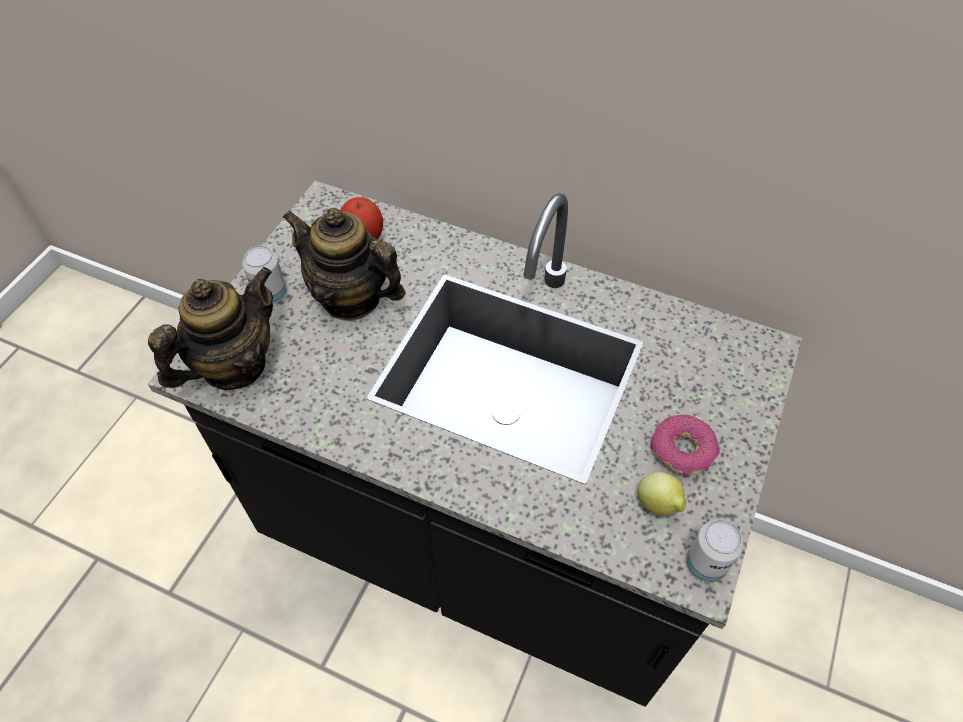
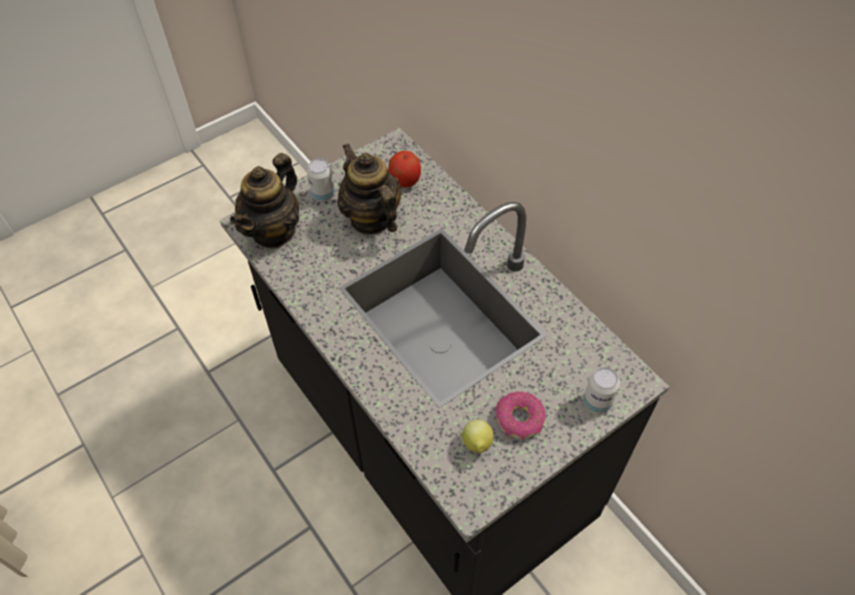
camera: 30 degrees right, 0 degrees up
(234, 365) = (274, 231): teapot -> teapot turned 135 degrees clockwise
(705, 564) = (480, 496): can -> can (597, 402)

